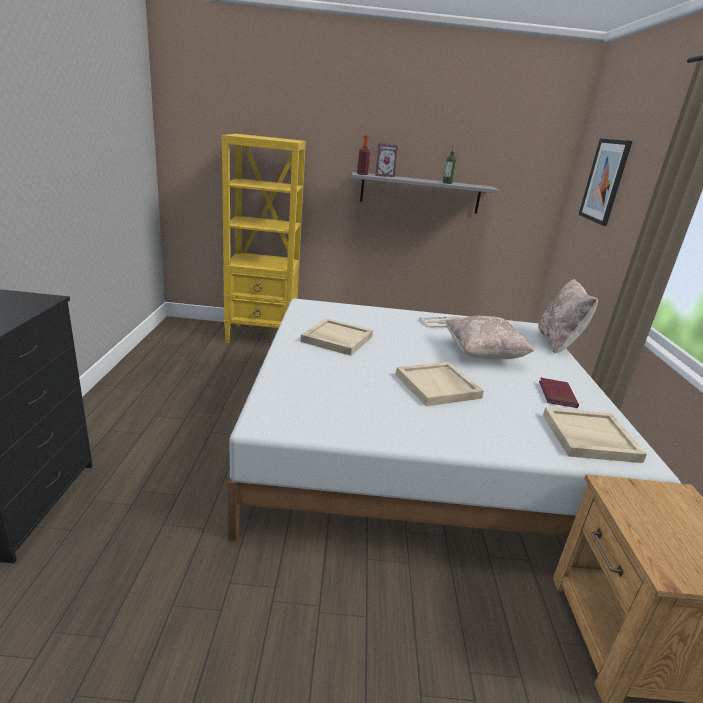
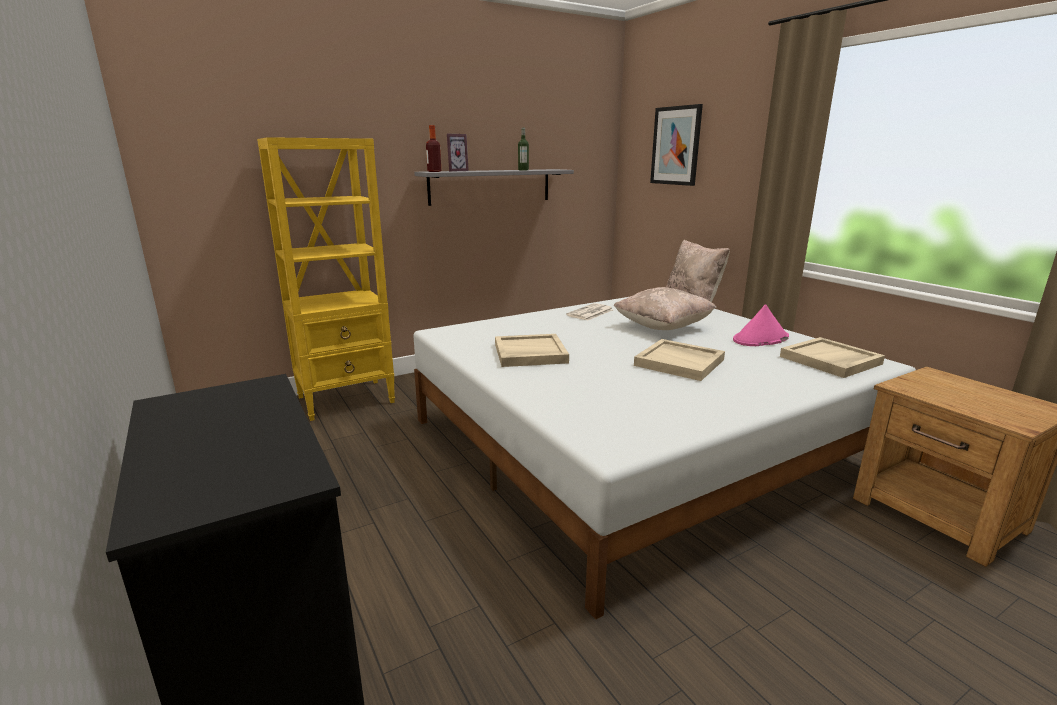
camera: 30 degrees left, 5 degrees down
(557, 395) = (760, 339): red book -> pink hat

